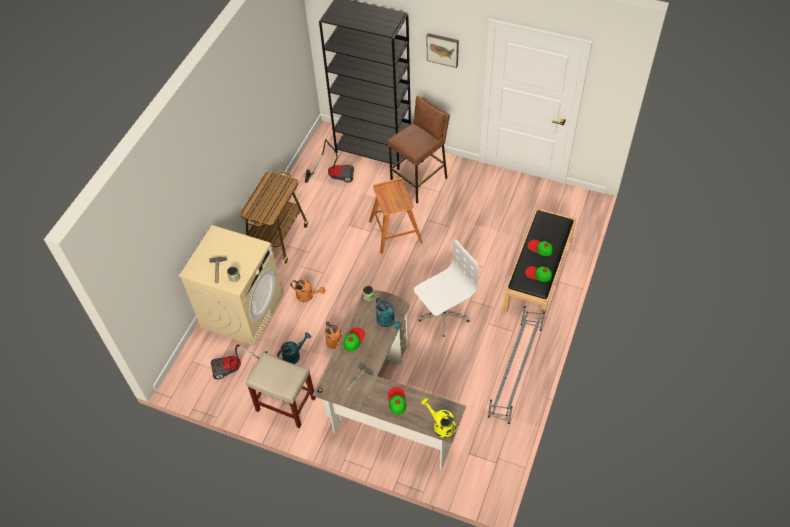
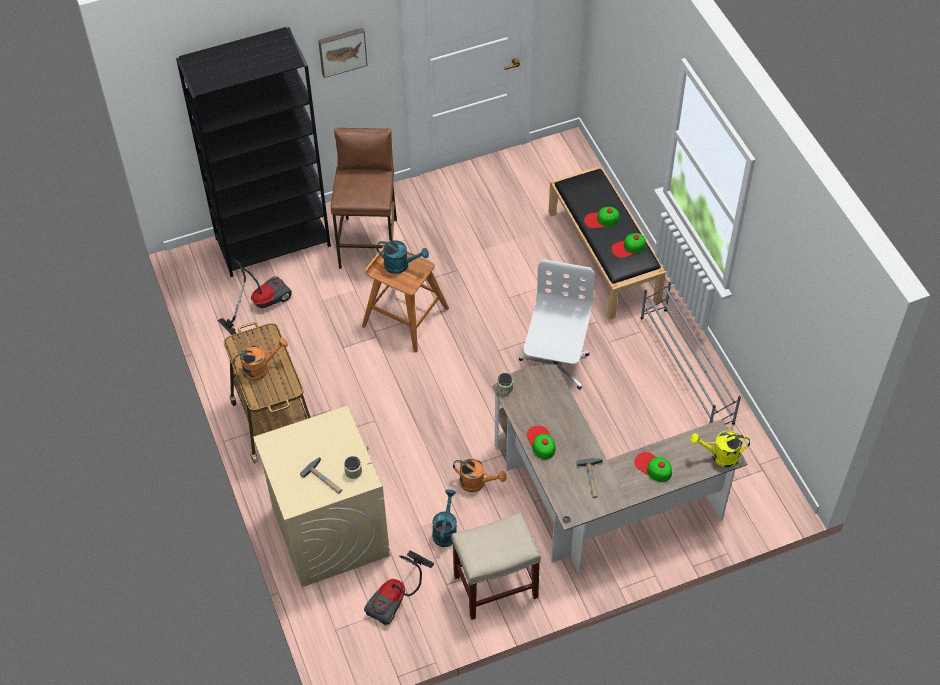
camera: 45 degrees left, 0 degrees up
(308, 296) = (387, 457): orange watering can -> orange watering can (260, 368)
(387, 322) = (554, 398): turquoise watering can -> turquoise watering can (401, 265)

